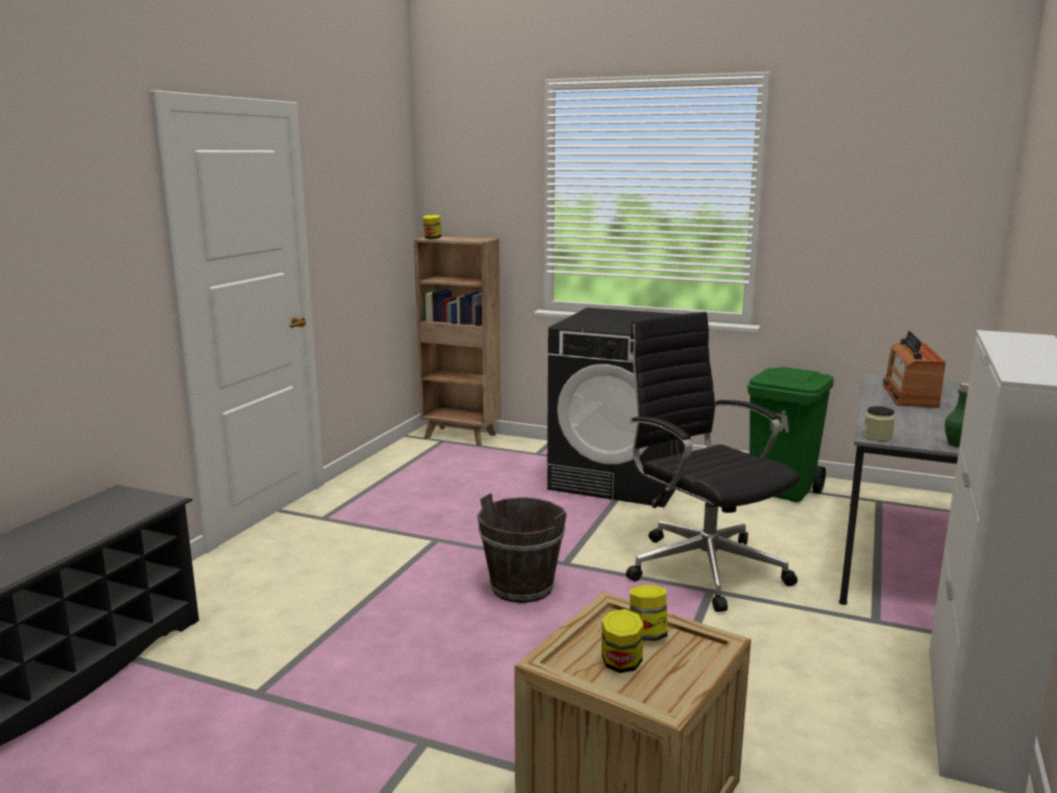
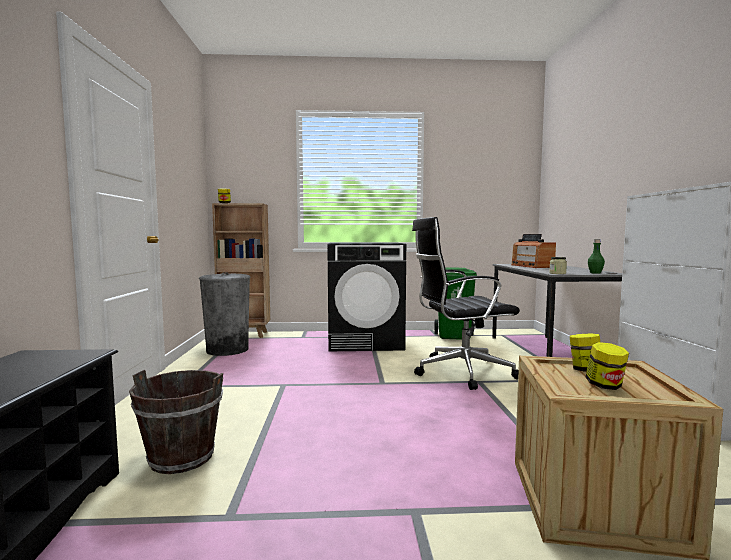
camera: 25 degrees left, 10 degrees down
(417, 463) = (227, 350): none -> grey trash can
(521, 588) = (370, 400): brown bucket -> brown bucket (181, 458)
(703, 567) = (460, 372): black office chair -> black office chair turned 45 degrees counterclockwise

